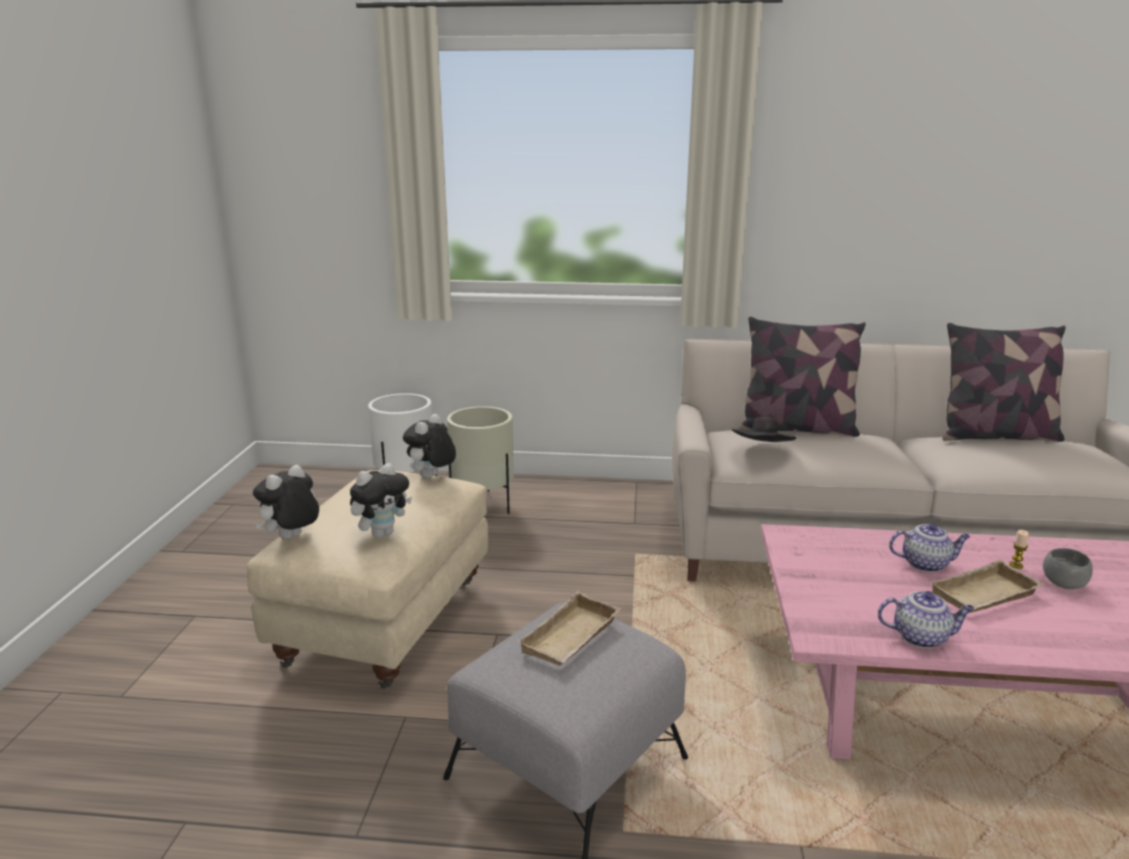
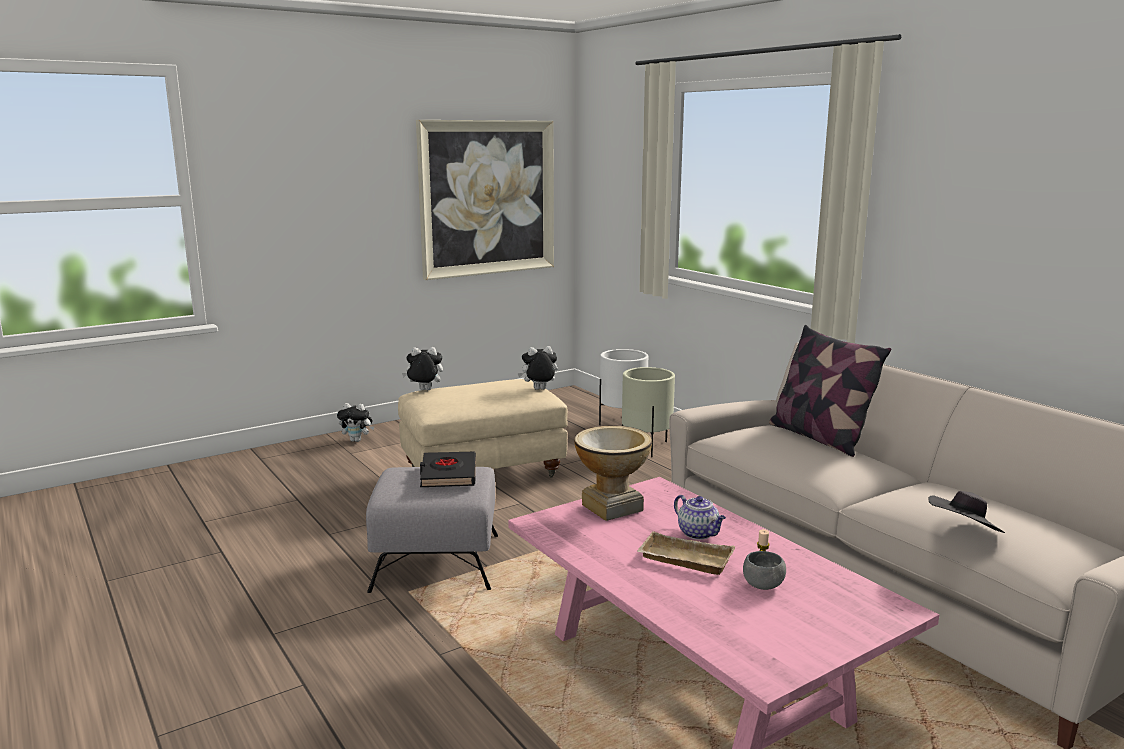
camera: 50 degrees right, 5 degrees down
(137, 213) = (487, 198): none -> picture
(382, 533) = (457, 401): plush toy -> plush toy (357, 440)
(572, 638) = (448, 475): beige tray -> black book
(762, 451) = (740, 436): black hat -> black hat (963, 532)
(821, 579) = (611, 508): none -> vase
(921, 637) = (584, 549): teapot -> none
(995, 435) = (997, 501): pillow -> none

